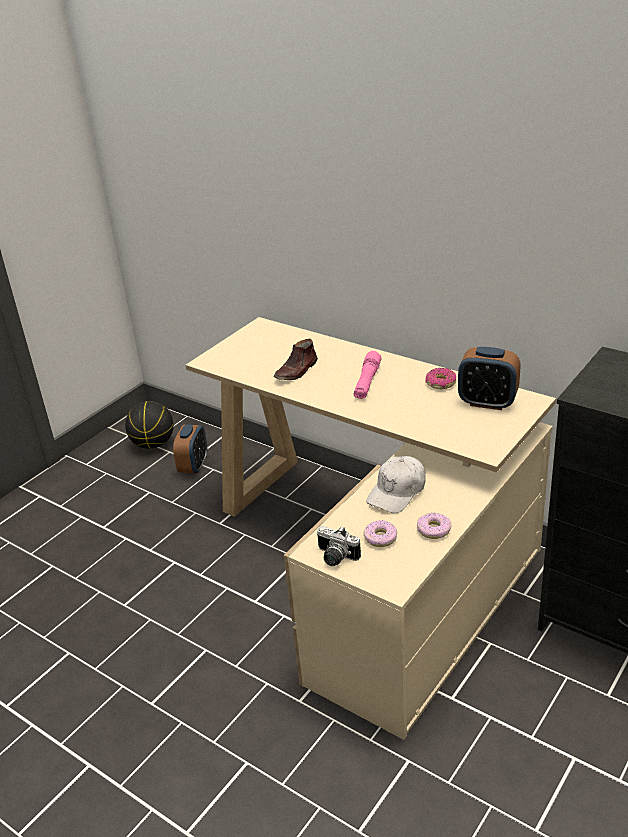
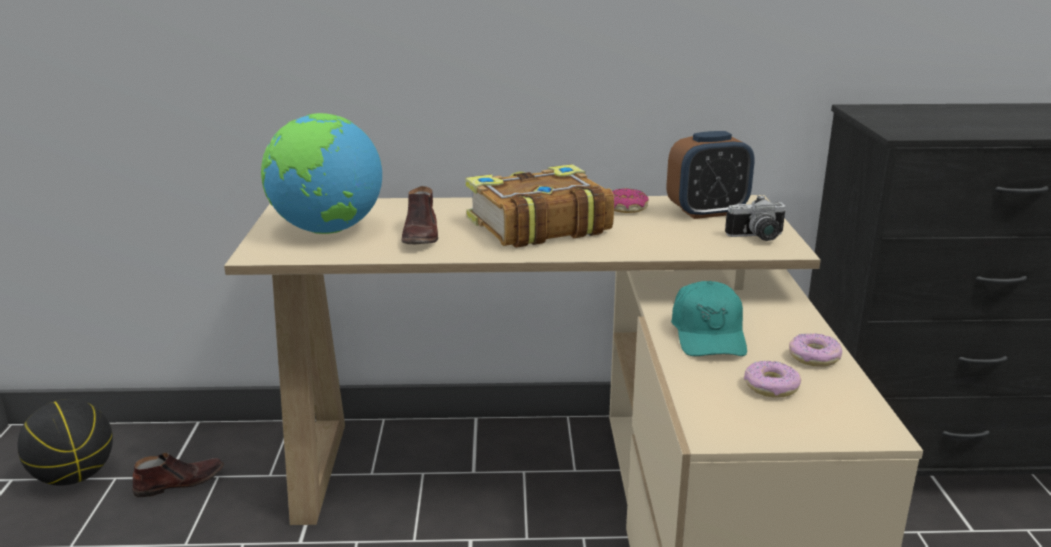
camera: 40 degrees left, 10 degrees down
(194, 466) = (180, 482): alarm clock -> brown shoe
(256, 352) = (327, 230): none -> globe
(335, 557) = (755, 429): camera -> camera (758, 237)
(367, 382) = (536, 225): pink flashlight -> book
(397, 492) = (708, 335): white cap -> turquoise cap

